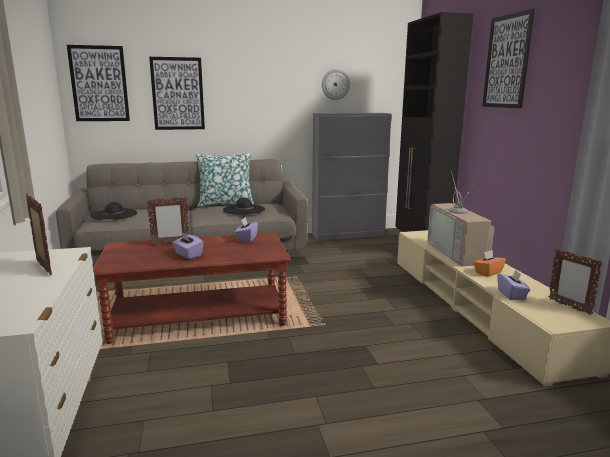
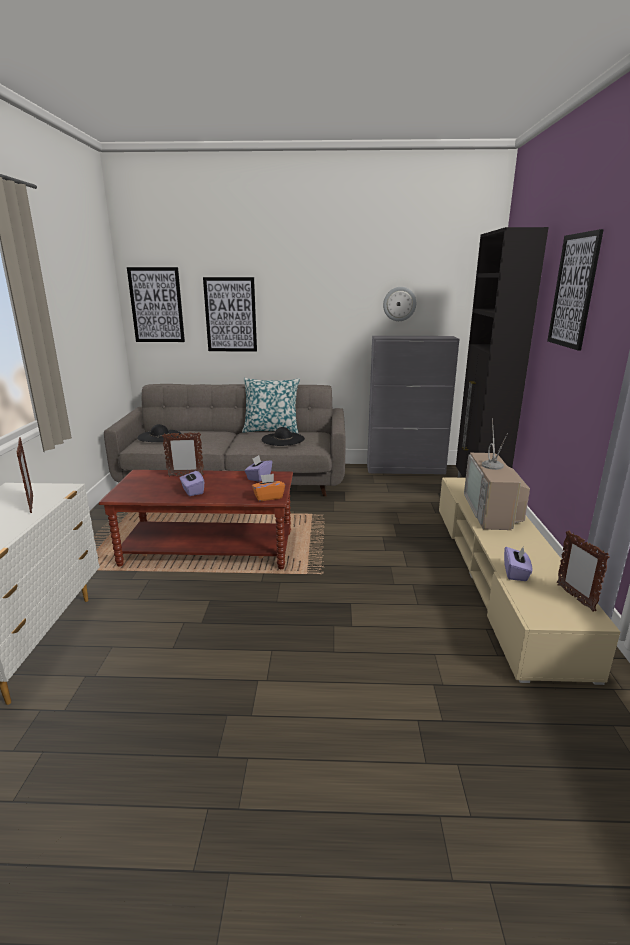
camera: 15 degrees right, 5 degrees up
(488, 272) = (508, 541): orange tissue box -> orange tissue box (268, 497)

